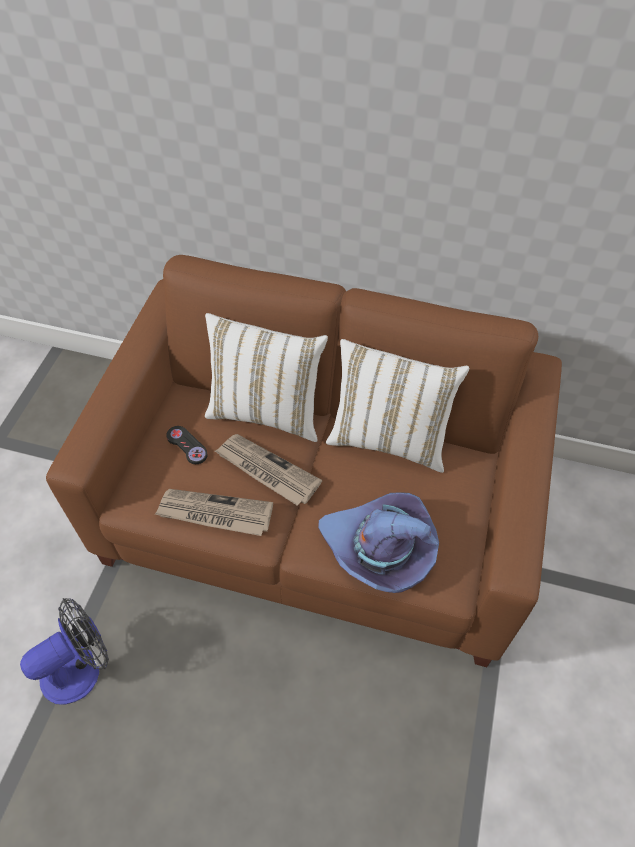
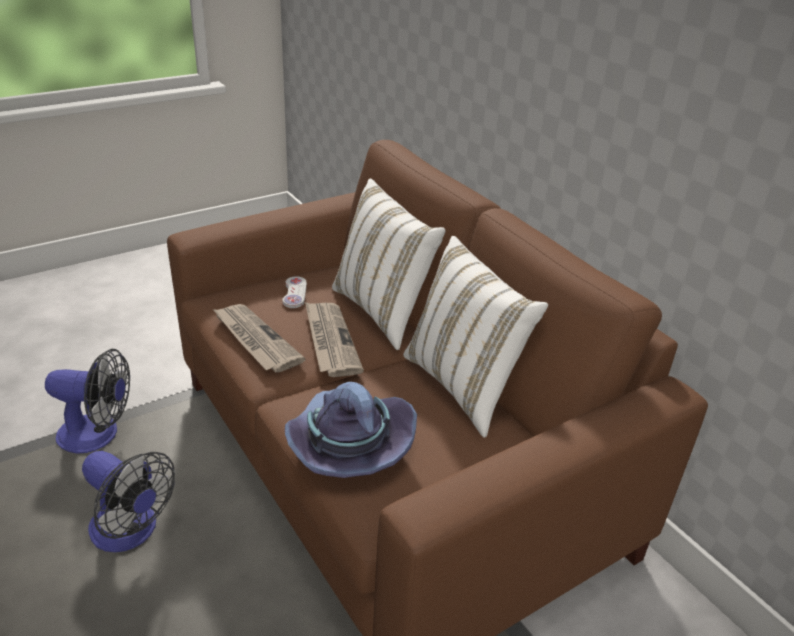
camera: 40 degrees right, 20 degrees down
(187, 445) = (294, 293): black game controller -> white game controller
(207, 713) = (131, 532): none -> fan

